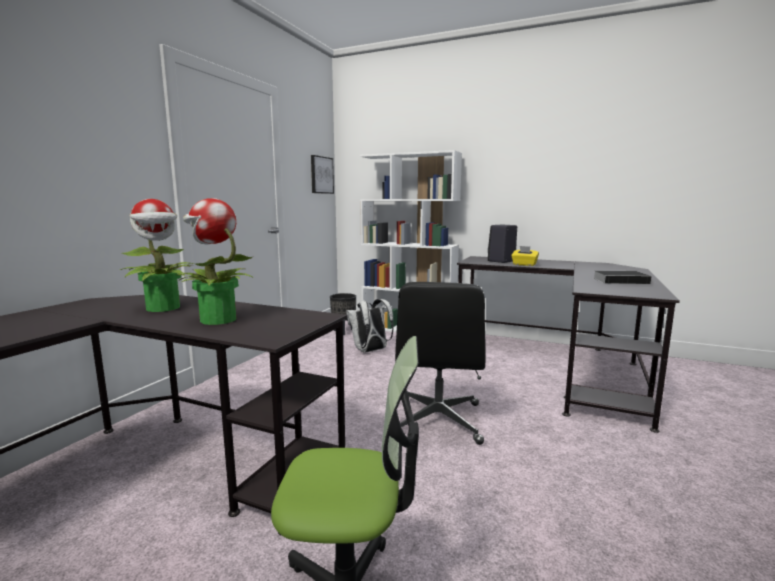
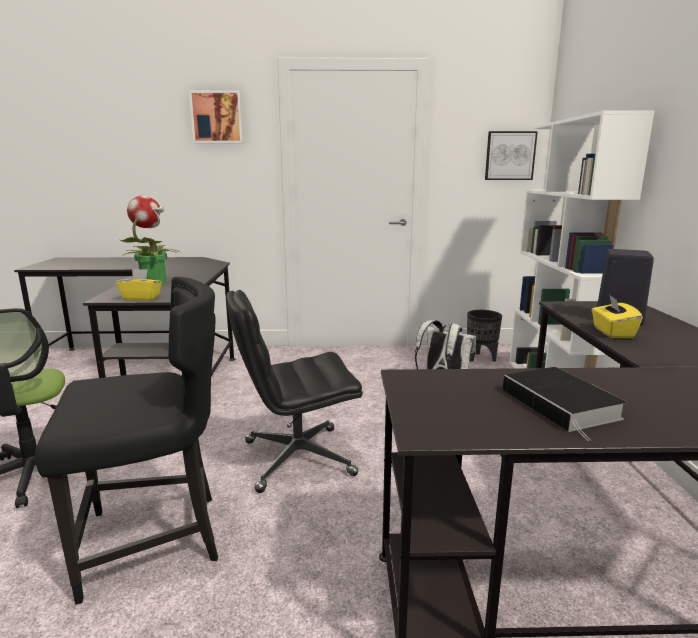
camera: 65 degrees right, 5 degrees up
(93, 99) = (217, 117): none -> picture
(164, 308) = (182, 270): potted plant -> none
(300, 326) = (141, 298): none -> yellow tissue box
(531, 503) = (155, 540): none -> black chair

